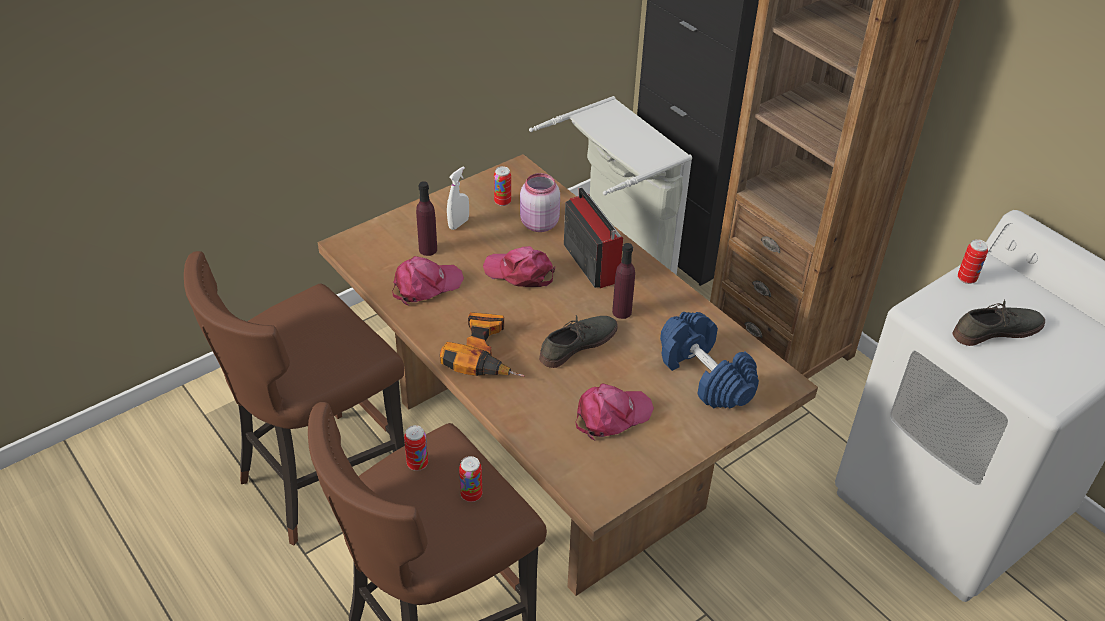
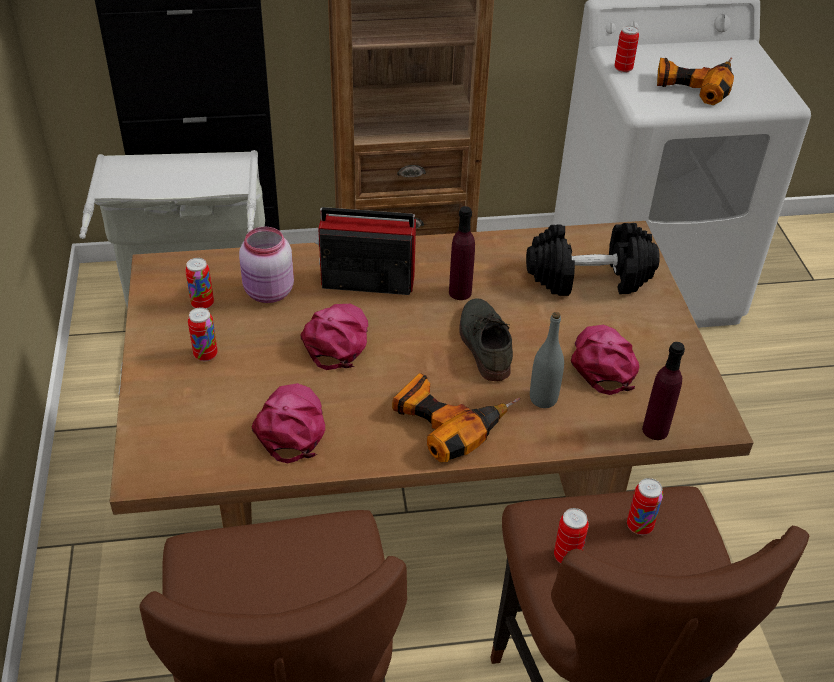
camera: 60 degrees left, 0 degrees up
(428, 249) = (227, 399): purple bottle -> purple bottle (655, 430)
(458, 224) = (205, 355): white spray bottle -> can
(520, 272) = (336, 340): pink cap -> pink cap turned 135 degrees clockwise
(545, 394) = (543, 399): none -> grey bottle
(704, 375) = (588, 278): blue dumbbell -> black dumbbell
(996, 330) = (693, 84): grey shoe -> power drill

